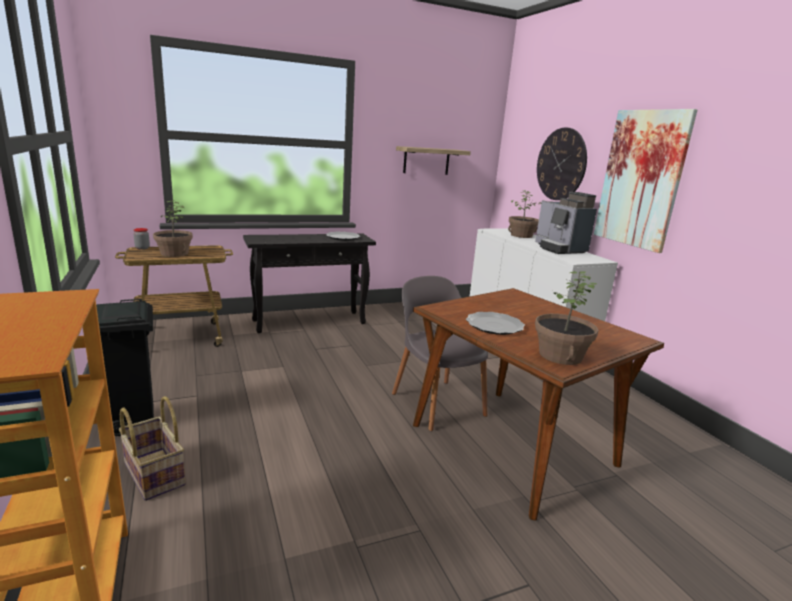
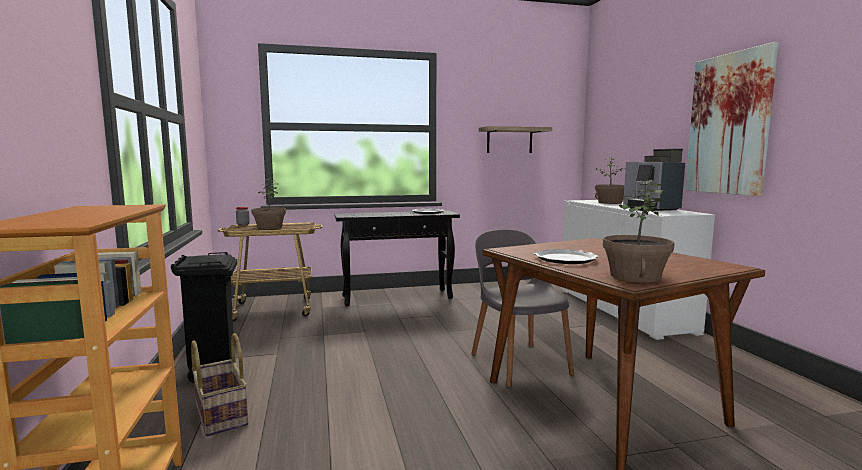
camera: 10 degrees right, 10 degrees down
(561, 164) = (644, 127): wall clock -> none

